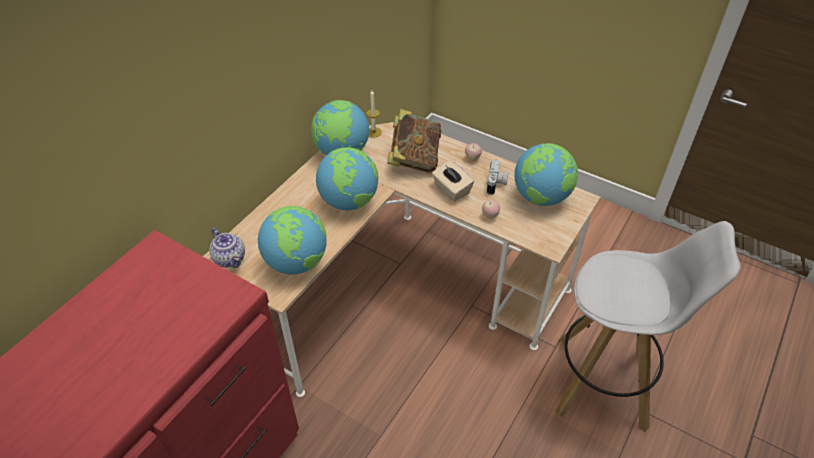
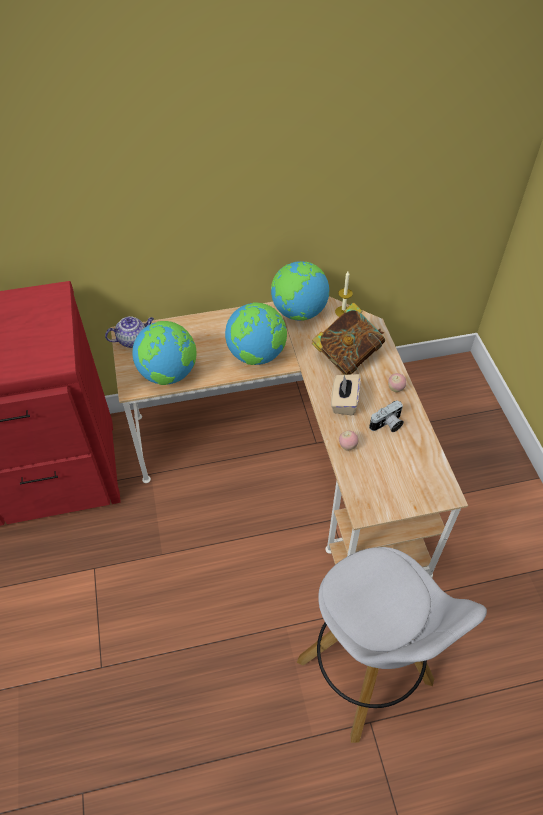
camera: 45 degrees right, 5 degrees up
(230, 259) = (133, 340): teapot -> teapot turned 120 degrees counterclockwise
(541, 197) = (411, 464): globe -> none

